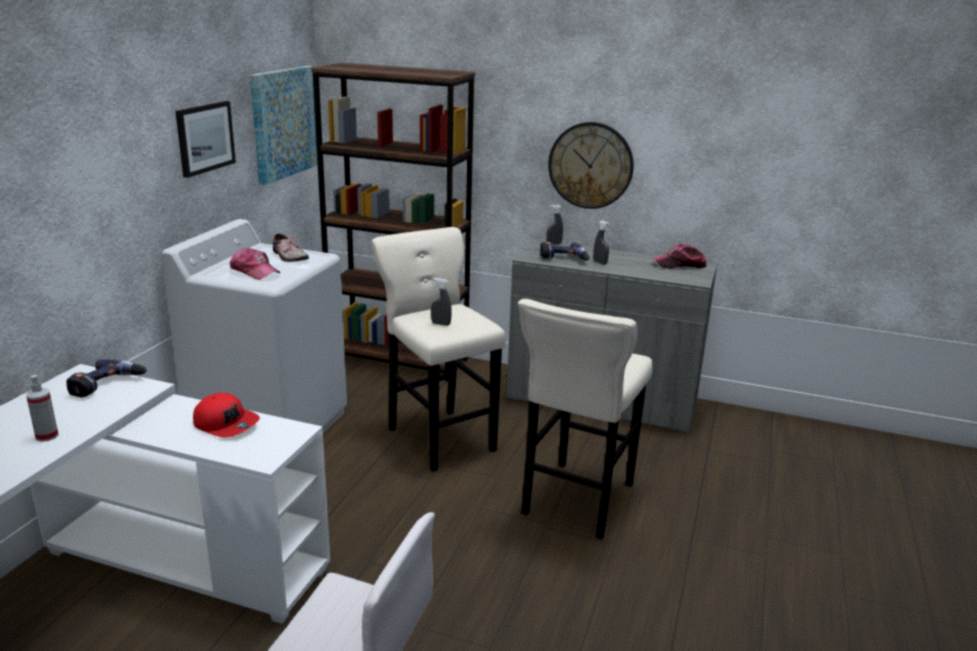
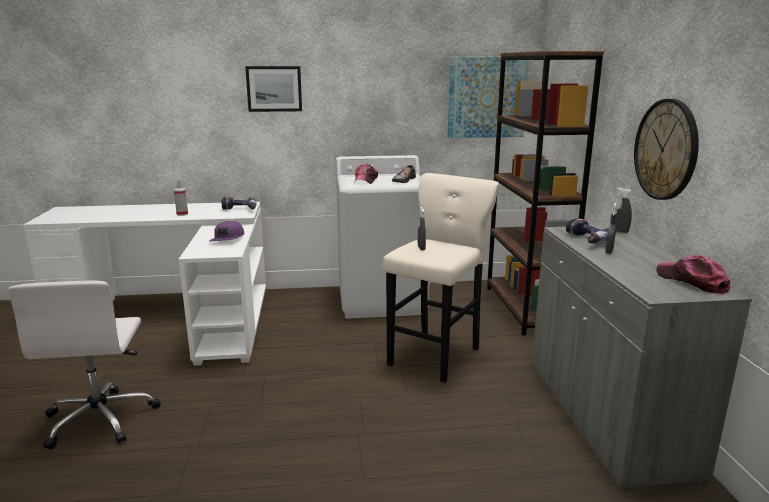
camera: 65 degrees right, 5 degrees down
(205, 138) = (393, 93): picture -> picture (274, 88)
(226, 424) = (228, 239): red cap -> purple cap
(576, 503) = (408, 442): beige stool -> none

